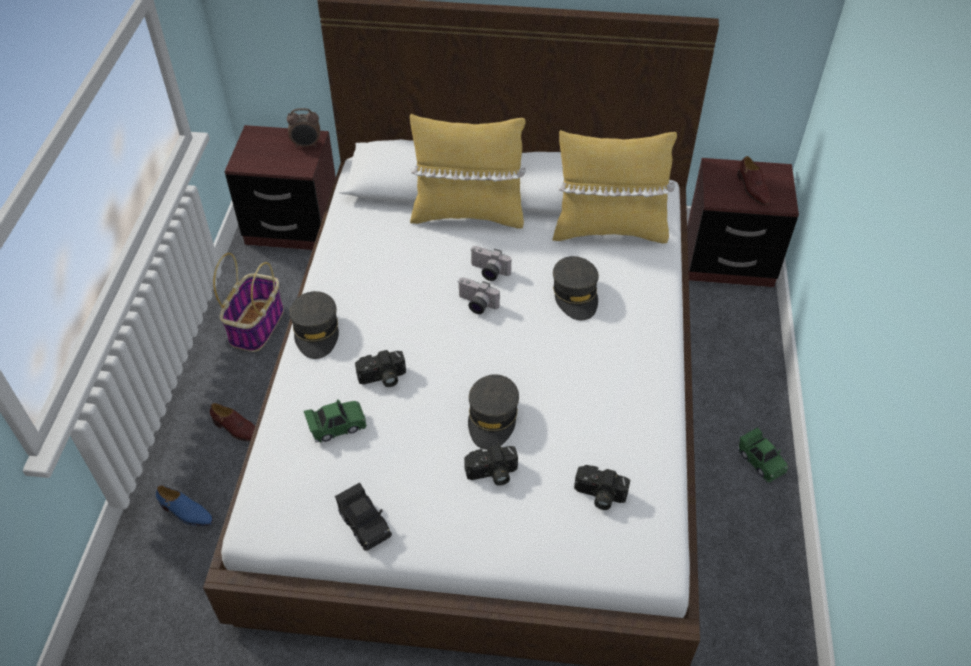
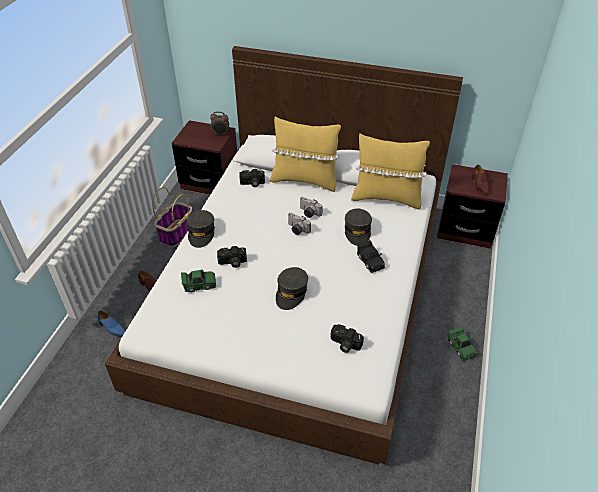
camera: 10 degrees right, 5 degrees down
(364, 523) = (202, 340): black toy car -> black toy car (370, 261)
(492, 474) = (283, 323): camera -> camera (252, 183)

